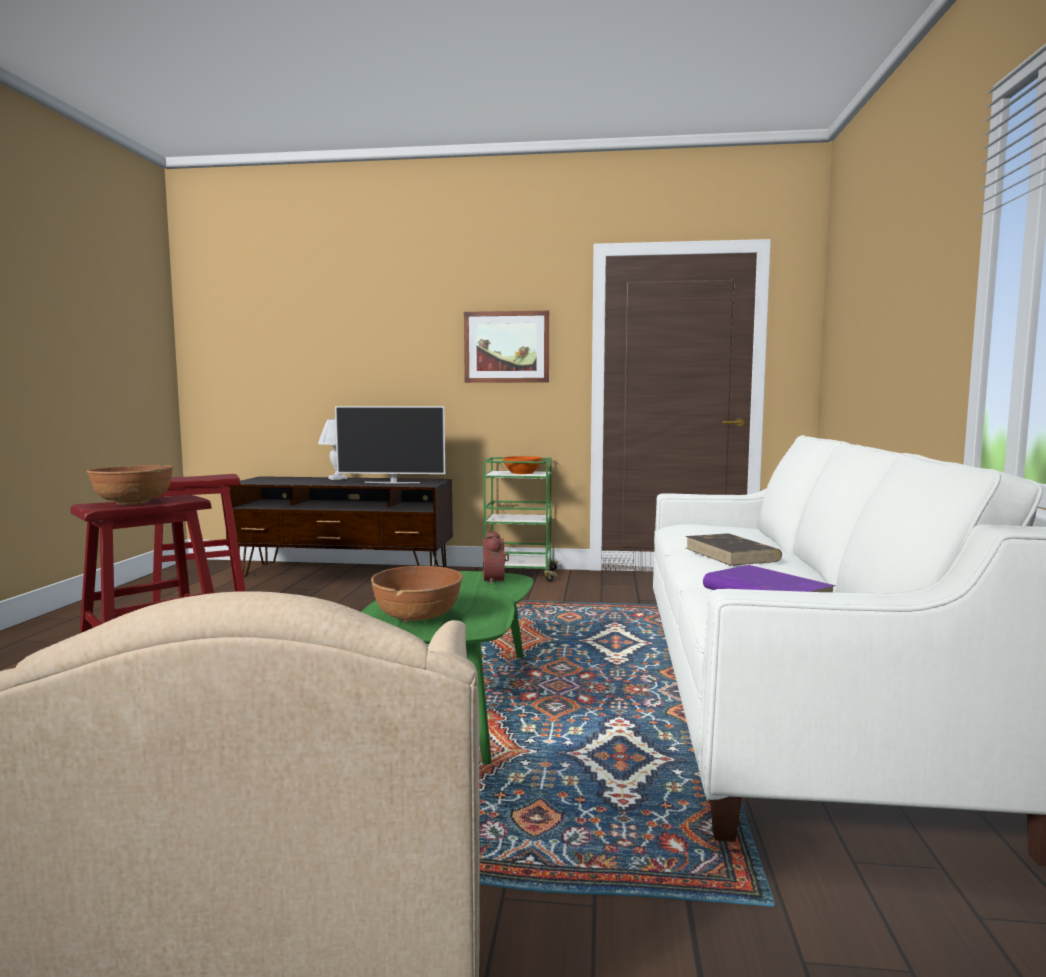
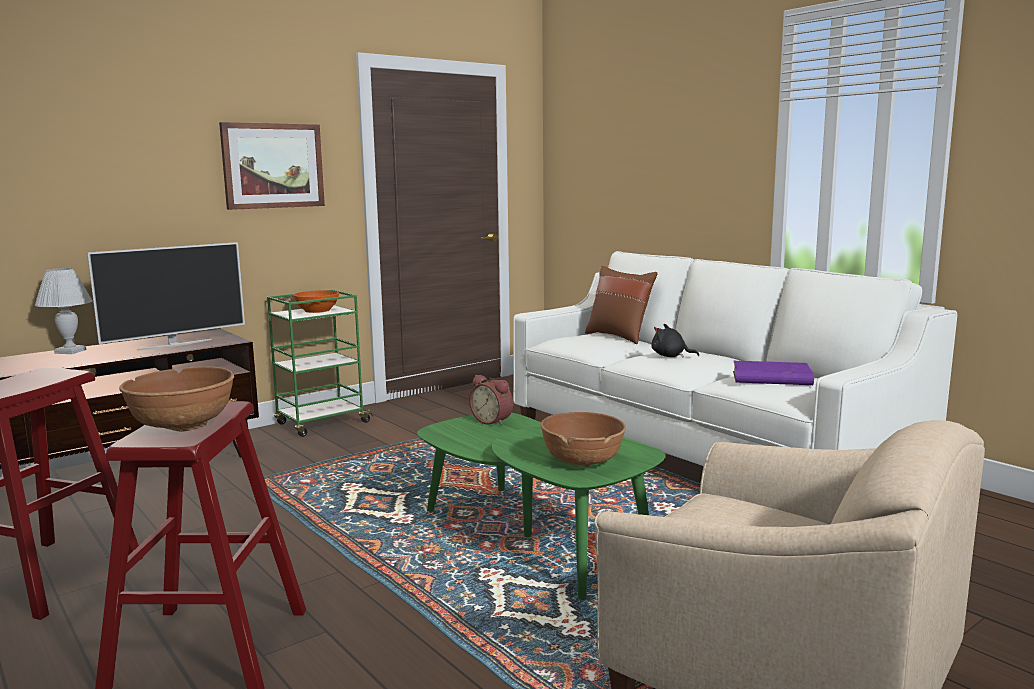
camera: 45 degrees left, 5 degrees up
(732, 554) = (670, 356): brown book -> black plush toy
(759, 533) = (619, 337): none -> brown pillow

